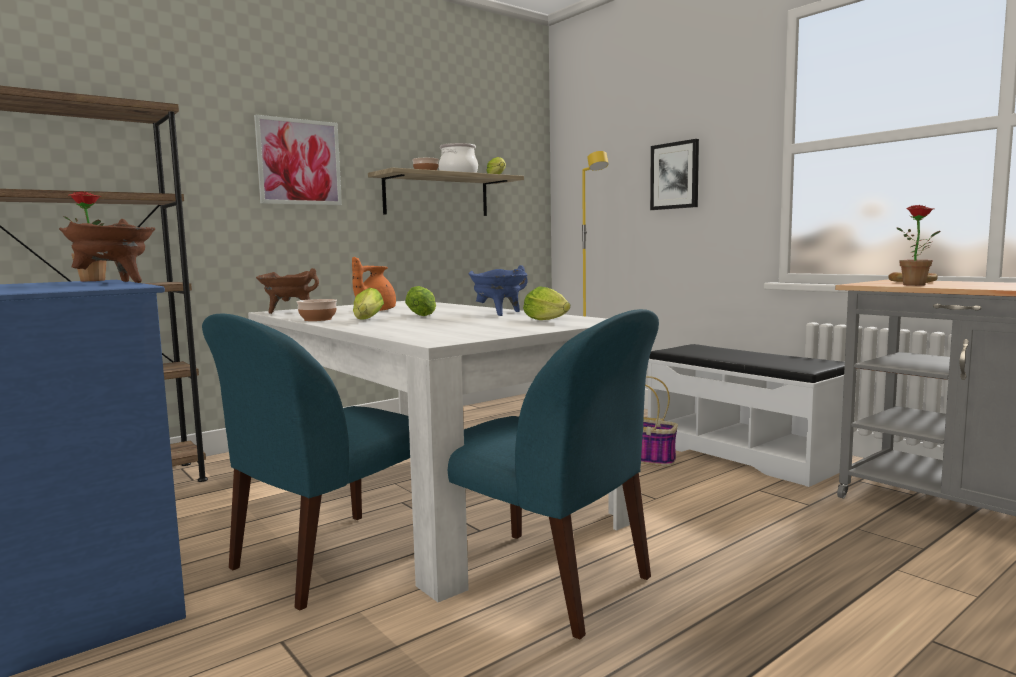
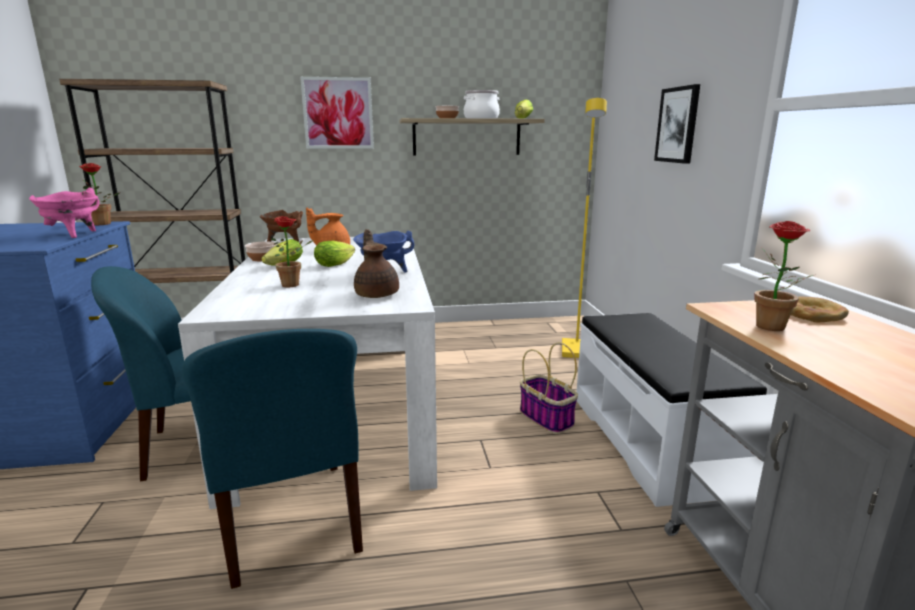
camera: 30 degrees right, 10 degrees up
(115, 283) = (72, 235): brown cooking pot -> pink cooking pot
(440, 324) = (294, 284): none -> potted plant
(548, 320) = (377, 294): lettuce -> brown teapot

